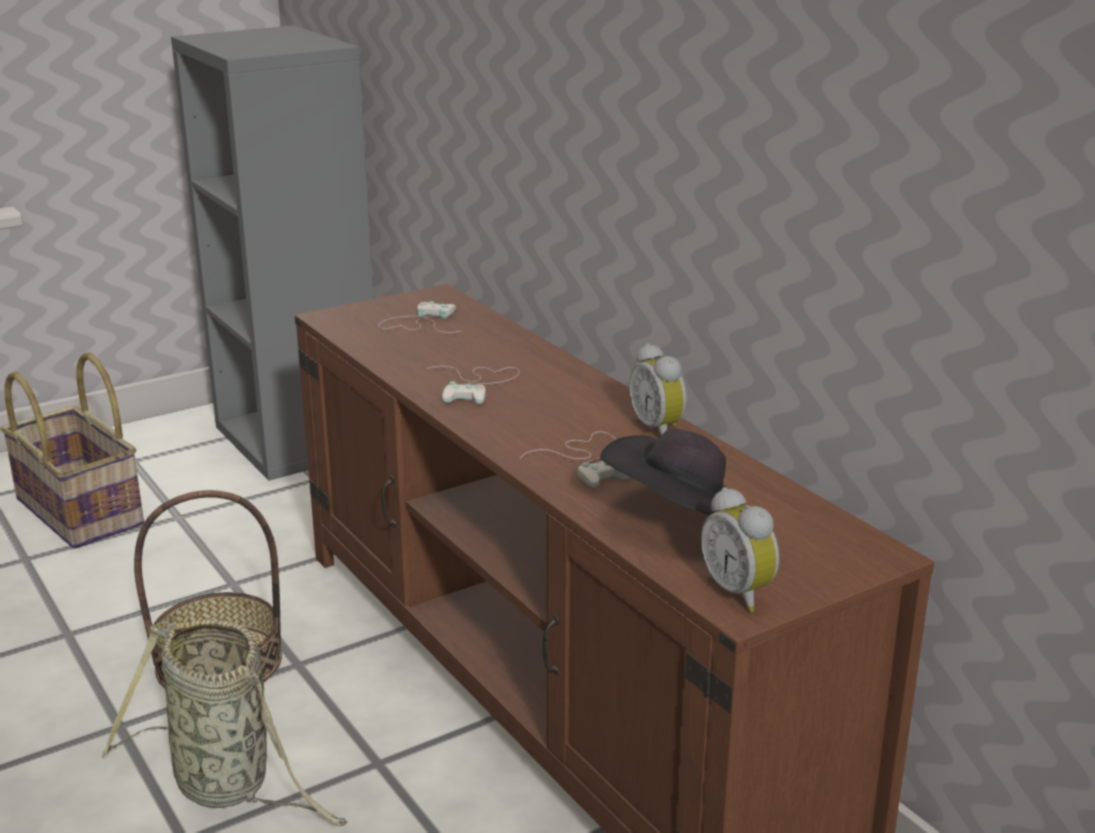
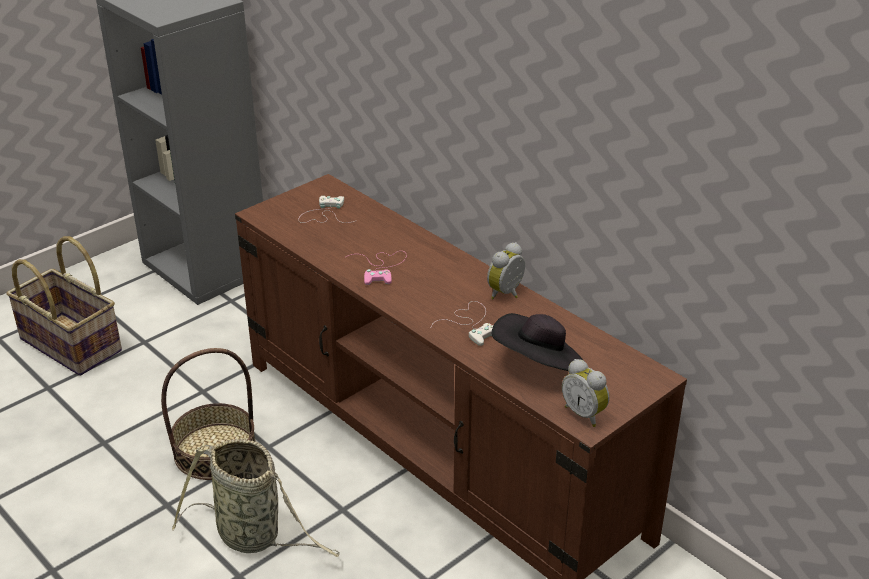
camera: 10 degrees left, 10 degrees up
(476, 385) = (381, 267): white game controller -> pink game controller
(659, 429) = (507, 294): alarm clock -> alarm clock turned 75 degrees clockwise

